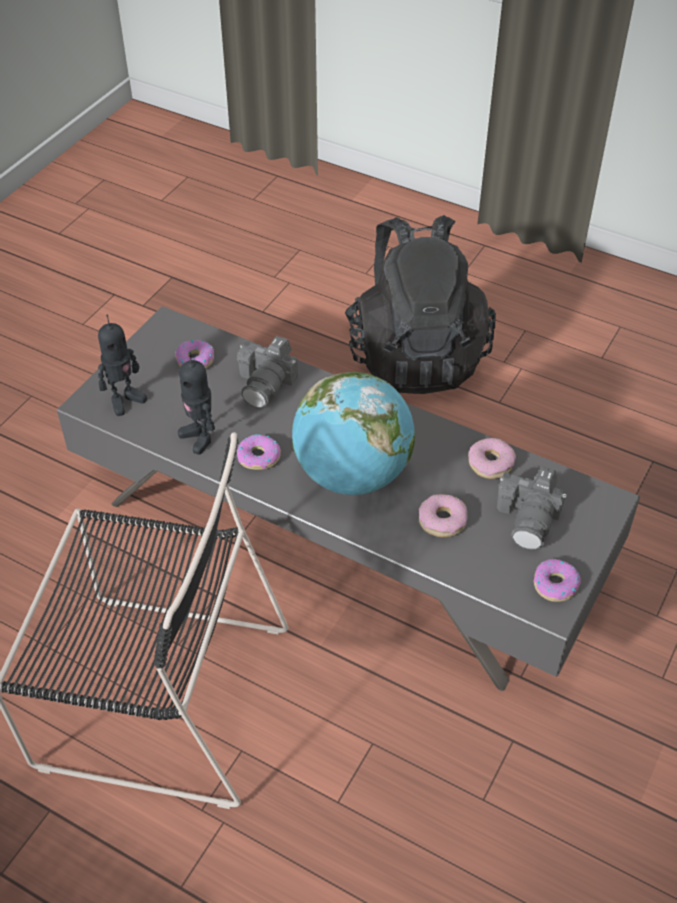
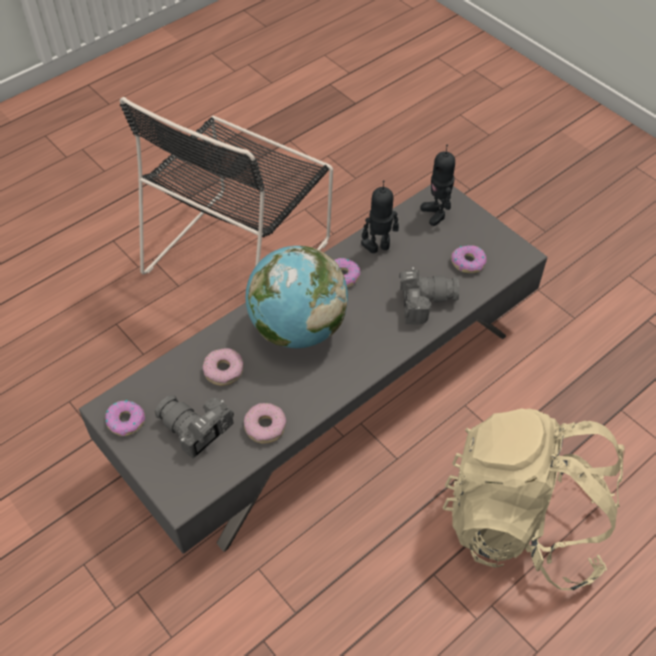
camera: 110 degrees right, 5 degrees up
(266, 383) = (423, 301): camera -> camera turned 135 degrees clockwise
(415, 356) = (522, 521): black backpack -> beige backpack

